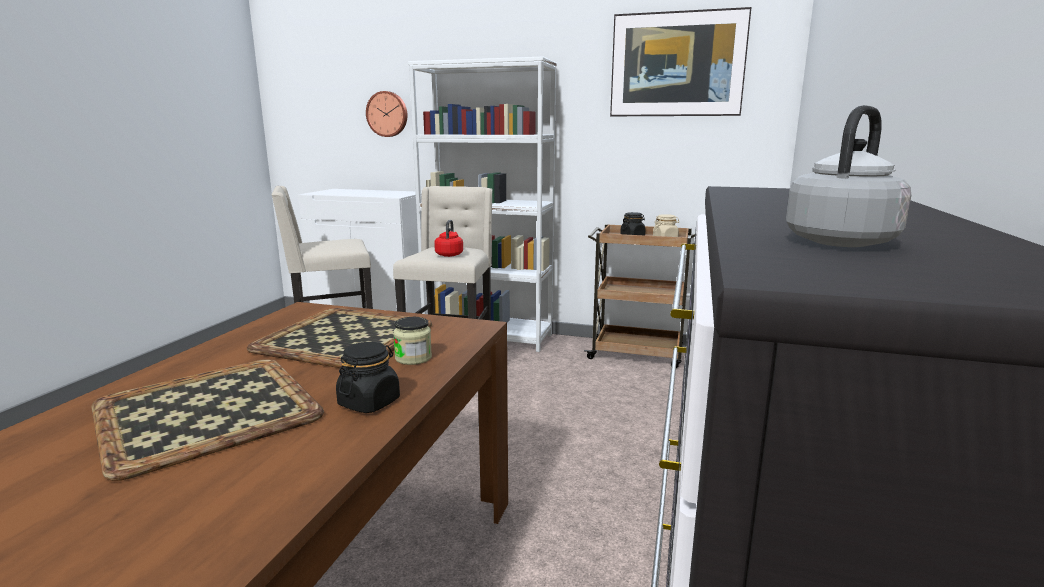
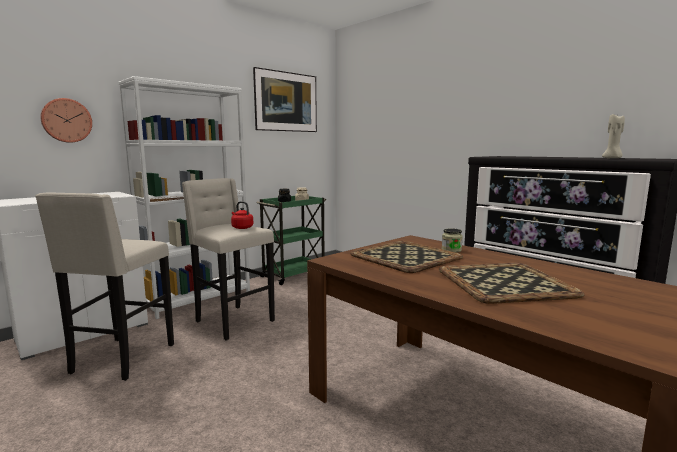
camera: 60 degrees left, 5 degrees down
(369, 402) = (505, 259): black jar -> none
(638, 353) = (294, 274): brown cart -> green cart
(842, 241) = (612, 158): grey kettle -> beige candle

